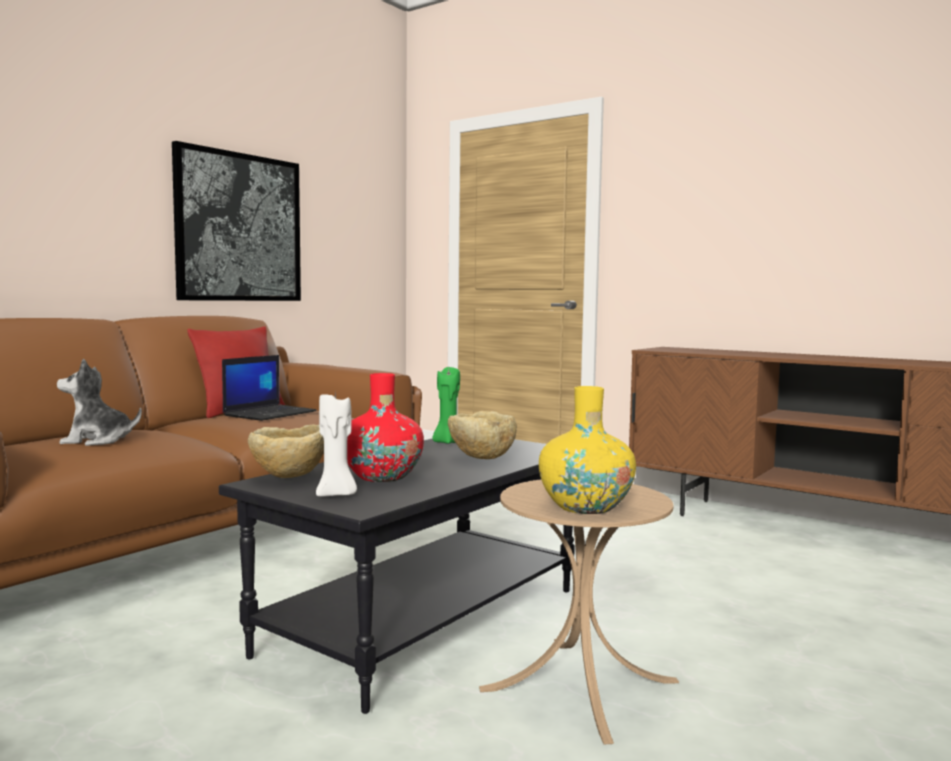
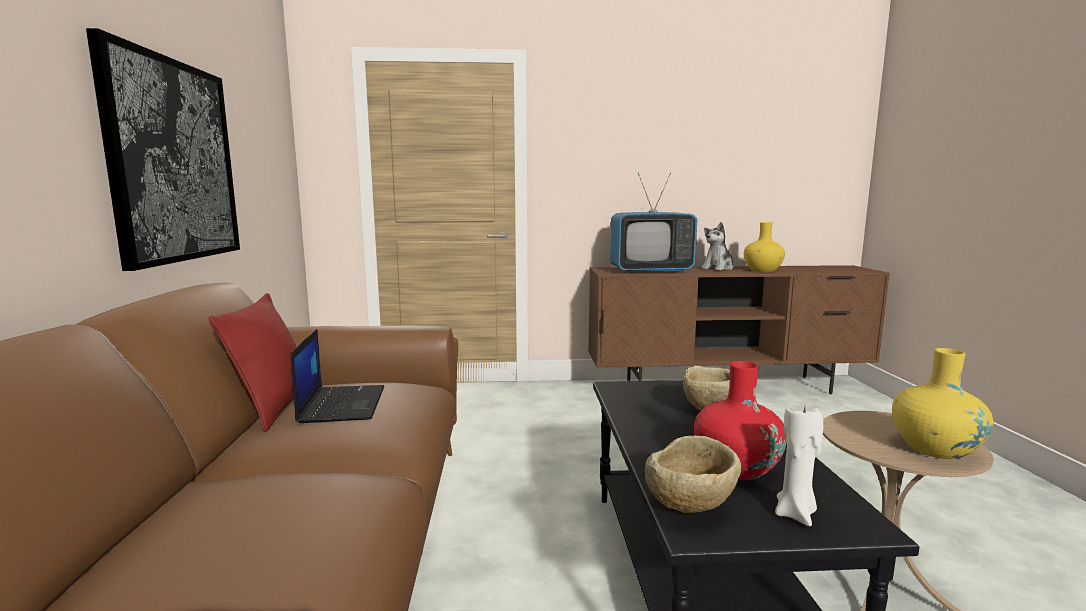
camera: 40 degrees left, 5 degrees up
(97, 441) = (256, 537): plush toy -> plush toy (718, 268)
(446, 442) = (630, 400): green candle -> none
(714, 351) = (651, 271): none -> television
(876, 361) = (762, 270): none -> yellow vase

